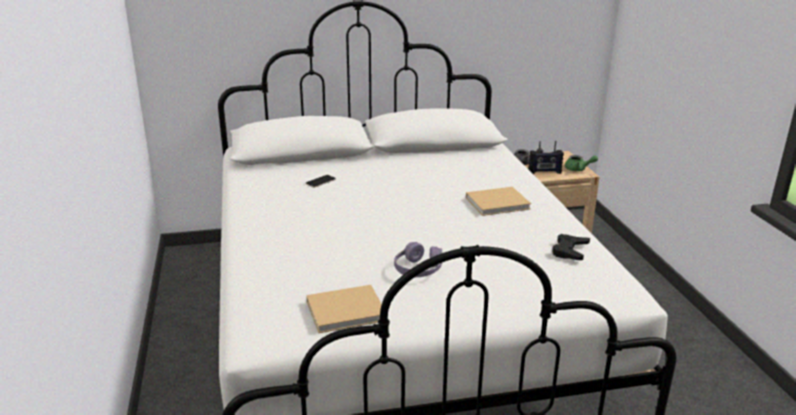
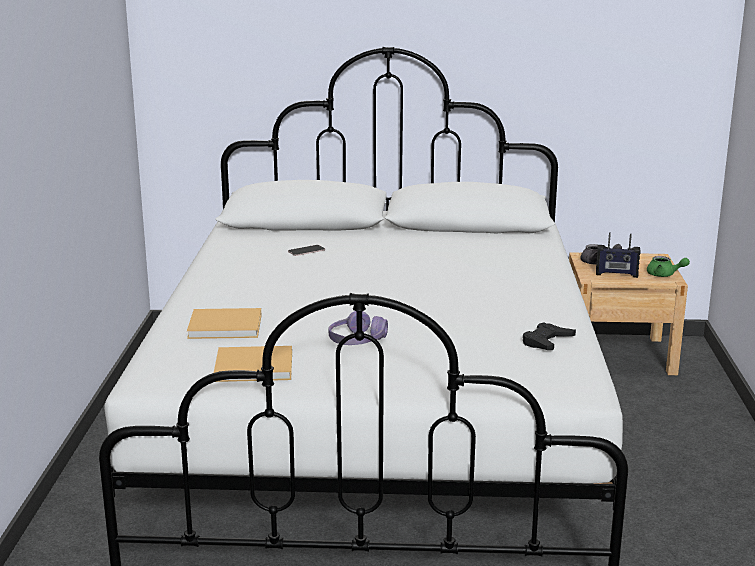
camera: 15 degrees right, 5 degrees down
(499, 203) = (499, 289): beige book -> beige book (227, 326)

